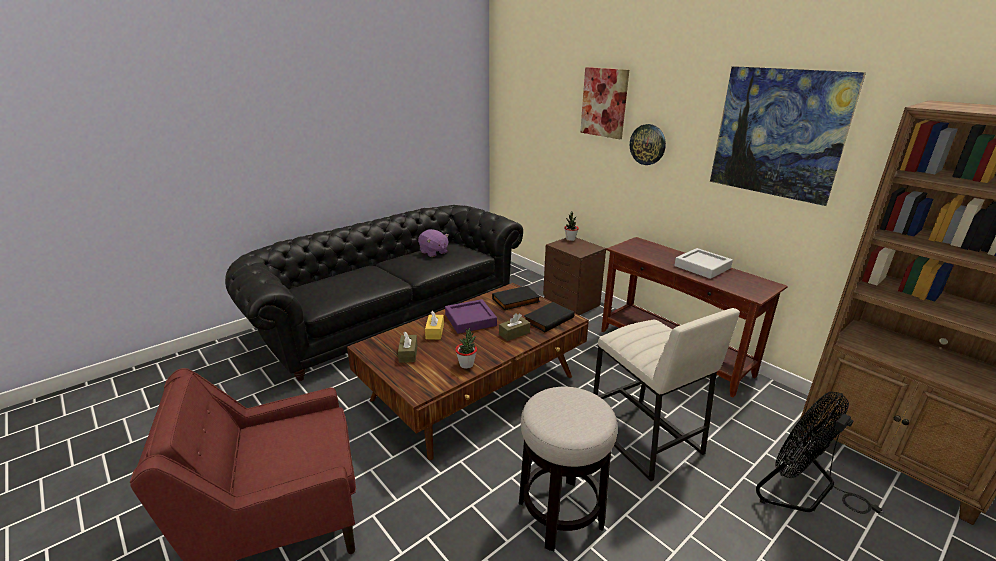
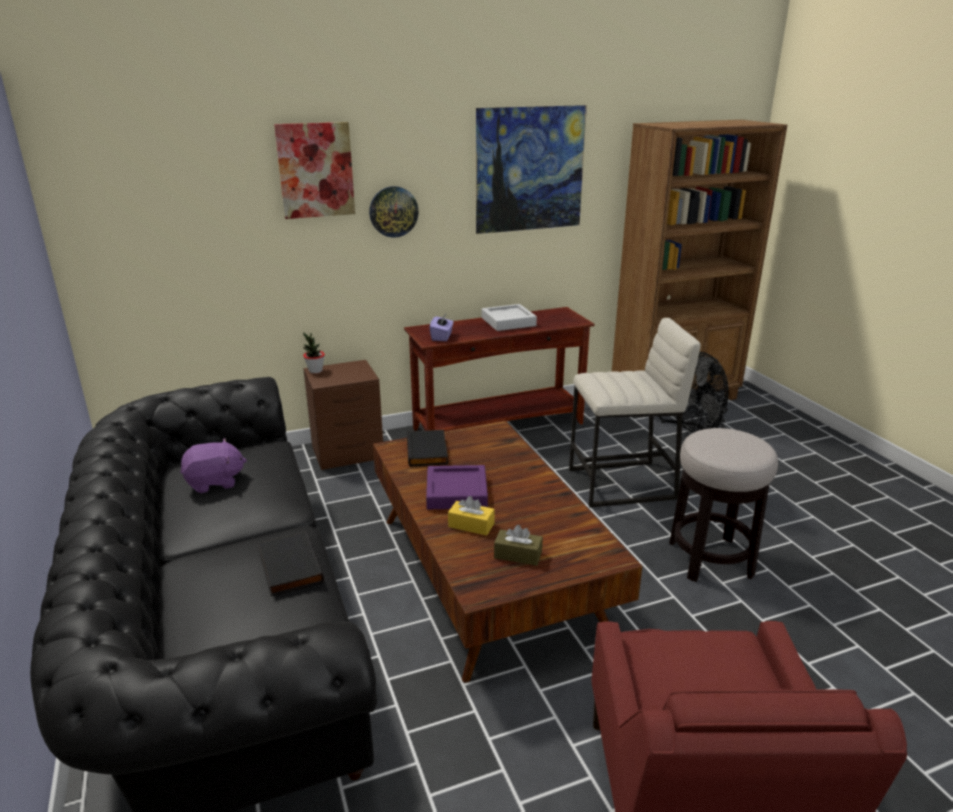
camera: 70 degrees left, 0 degrees up
(466, 364) = (564, 513): potted plant -> none
(514, 333) = (510, 469): brown tissue box -> none
(548, 319) = (489, 441): black book -> black book (288, 567)
(633, 250) = (442, 337): none -> purple tissue box

